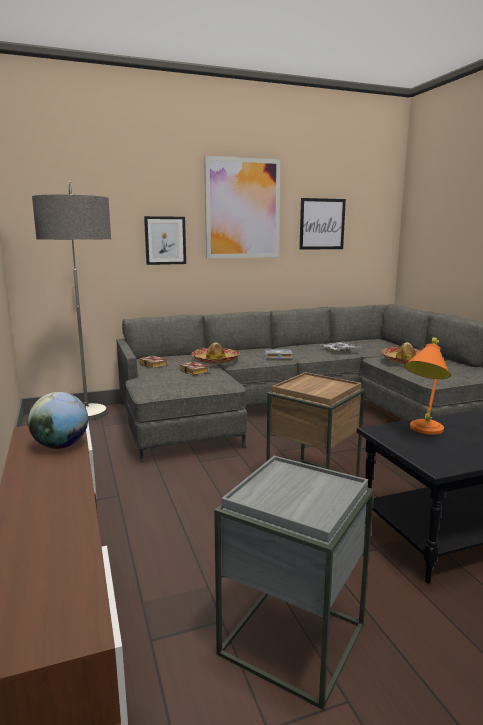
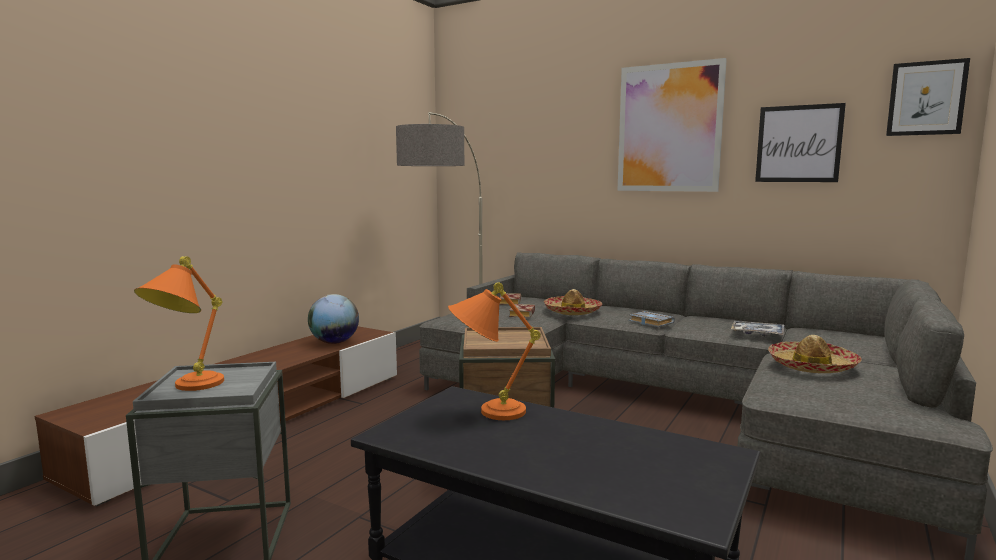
camera: 50 degrees right, 5 degrees down
(165, 240) = (573, 169): picture -> picture (926, 98)
(304, 504) = (186, 388): none -> orange table lamp

